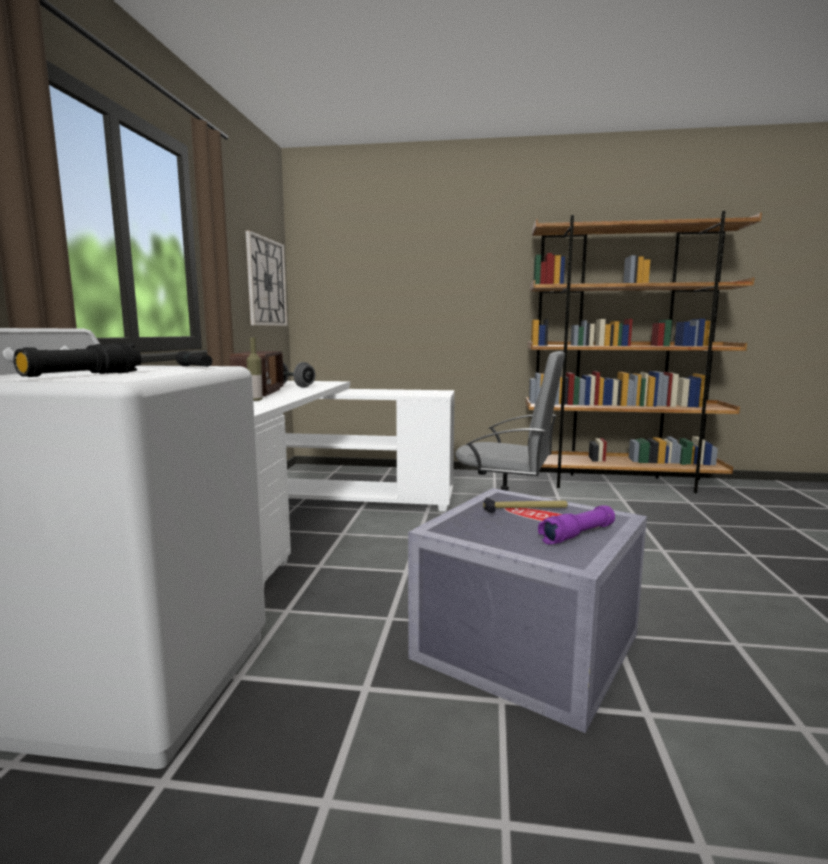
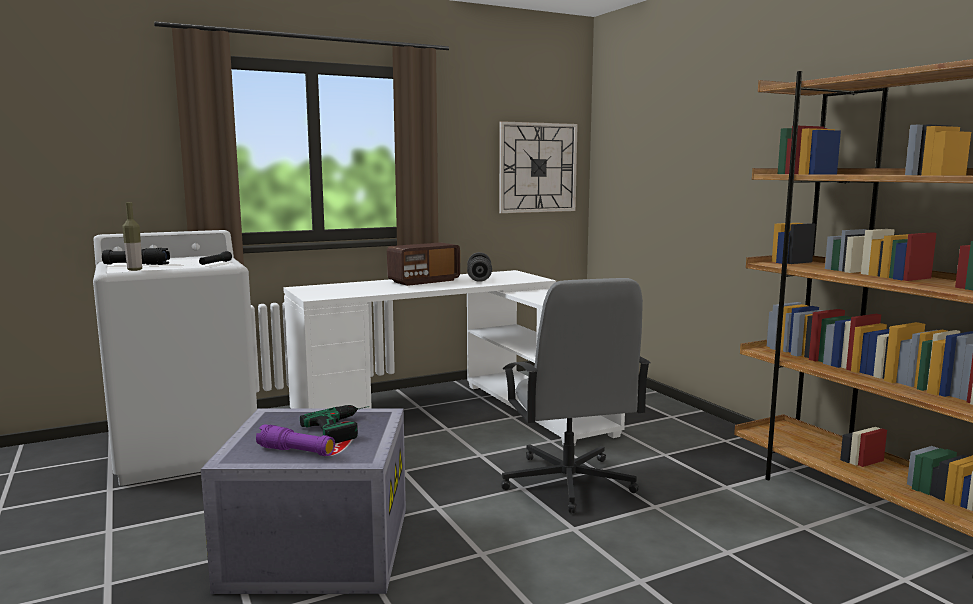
camera: 55 degrees right, 0 degrees up
(256, 400) = (380, 288): bottle -> bottle (135, 270)
(524, 510) = (346, 427): hammer -> power drill

